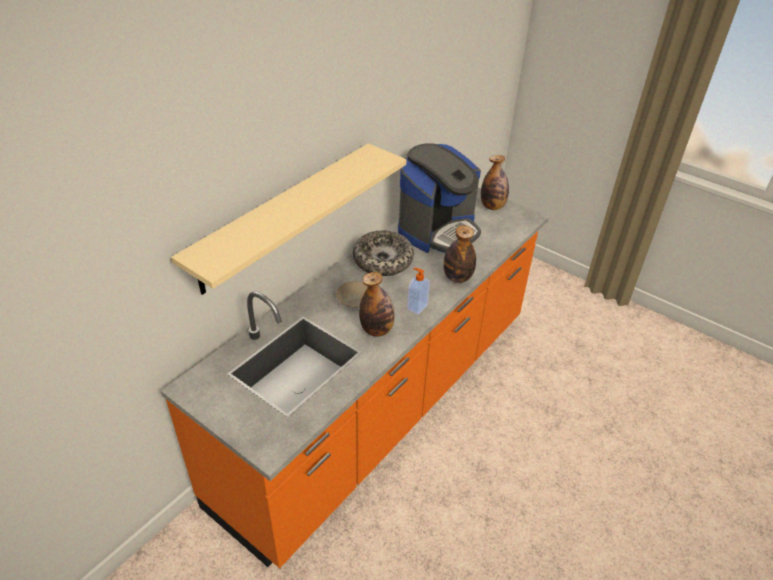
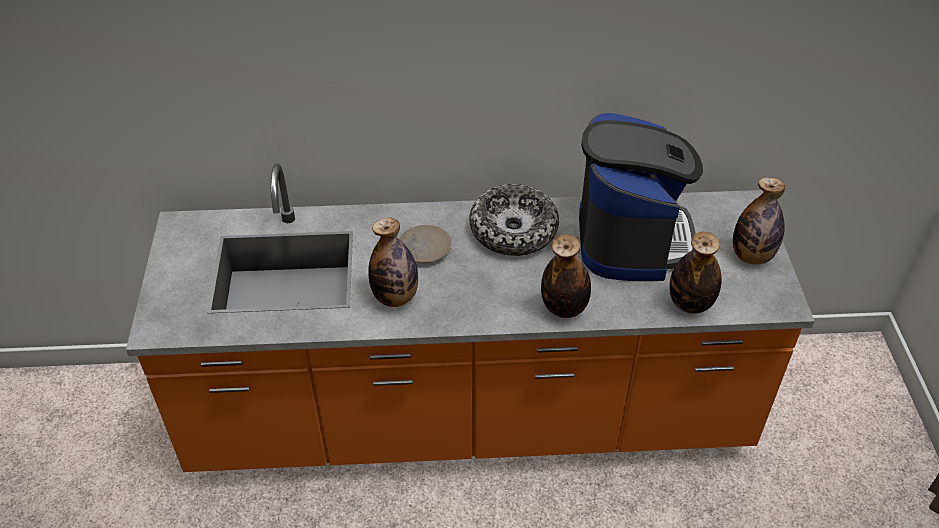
camera: 50 degrees right, 5 degrees up
(284, 216) = (371, 100): beige shelf -> none
(416, 307) = (469, 305): soap dispenser -> none
(438, 230) = (631, 238): coffee machine -> coffee machine turned 90 degrees counterclockwise
(500, 240) = (690, 304): none -> bottle

